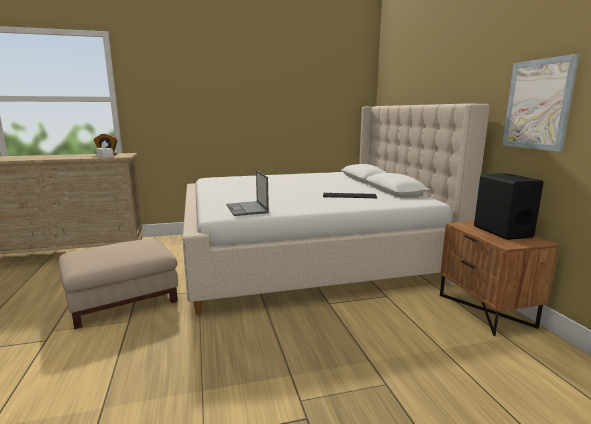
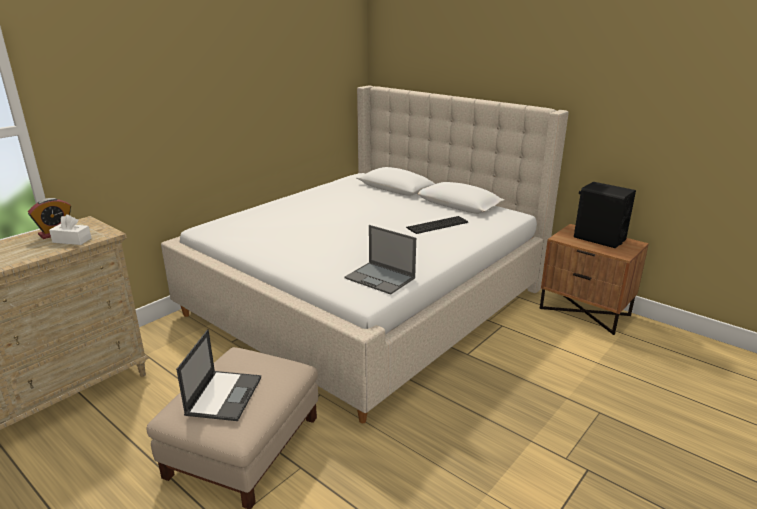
camera: 35 degrees left, 10 degrees up
(103, 251) = (224, 395): none -> laptop
(537, 104) = (623, 118): picture -> none

